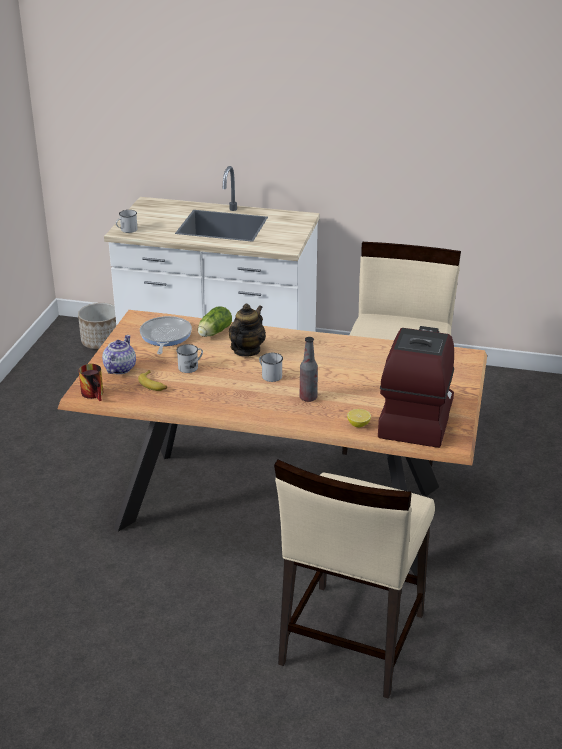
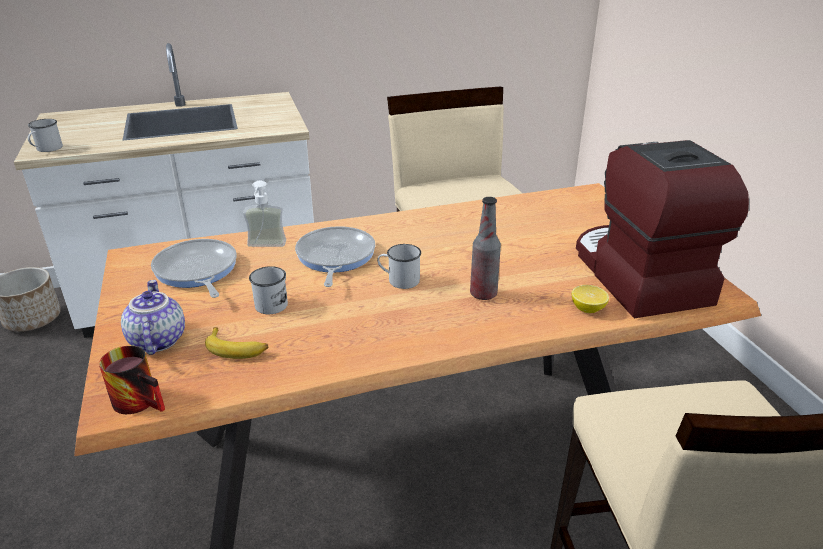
camera: 30 degrees left, 0 degrees up
(213, 333) = (265, 247): lettuce -> soap dispenser
(246, 351) = (334, 257): teapot -> frying pan

